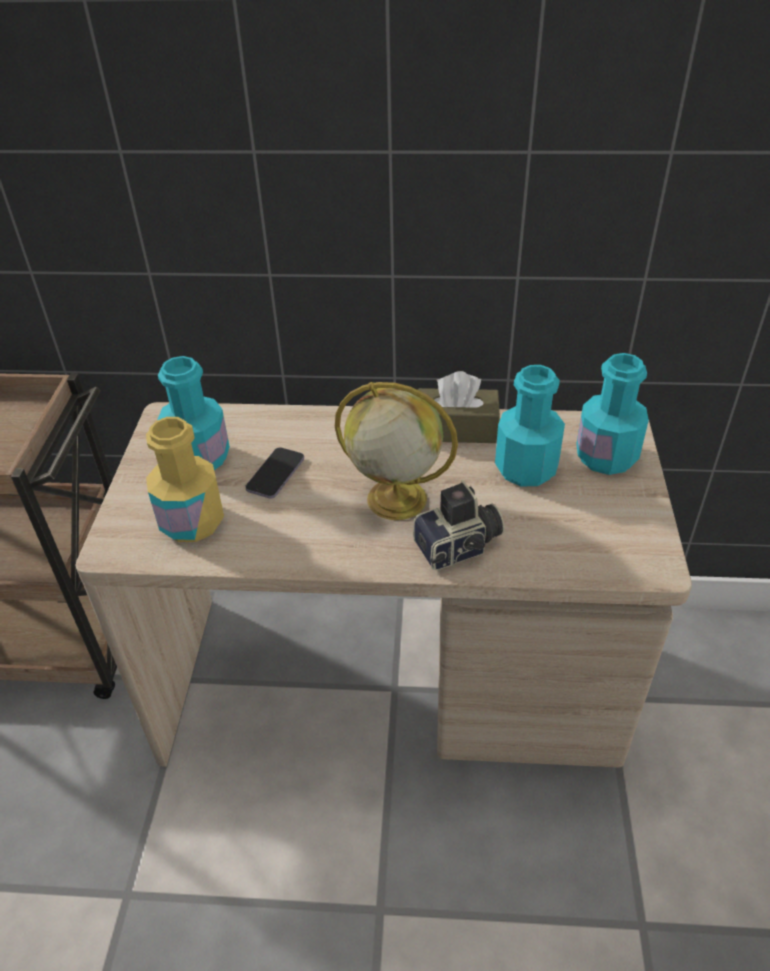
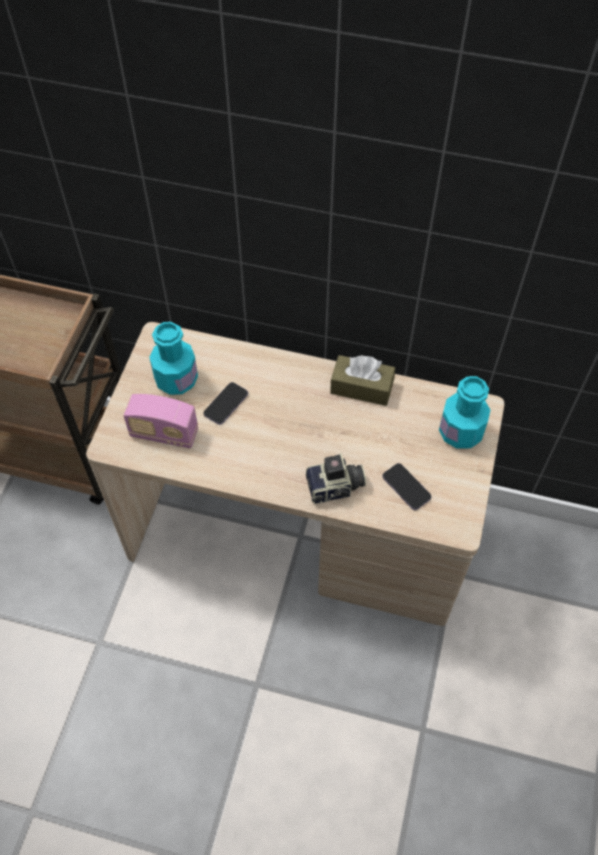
camera: 10 degrees right, 15 degrees up
(192, 522) = (164, 433): yellow bottle -> radio
(394, 499) = (302, 441): globe -> none
(526, 468) = (400, 432): turquoise bottle -> none
(559, 530) = (406, 487): none -> phone

